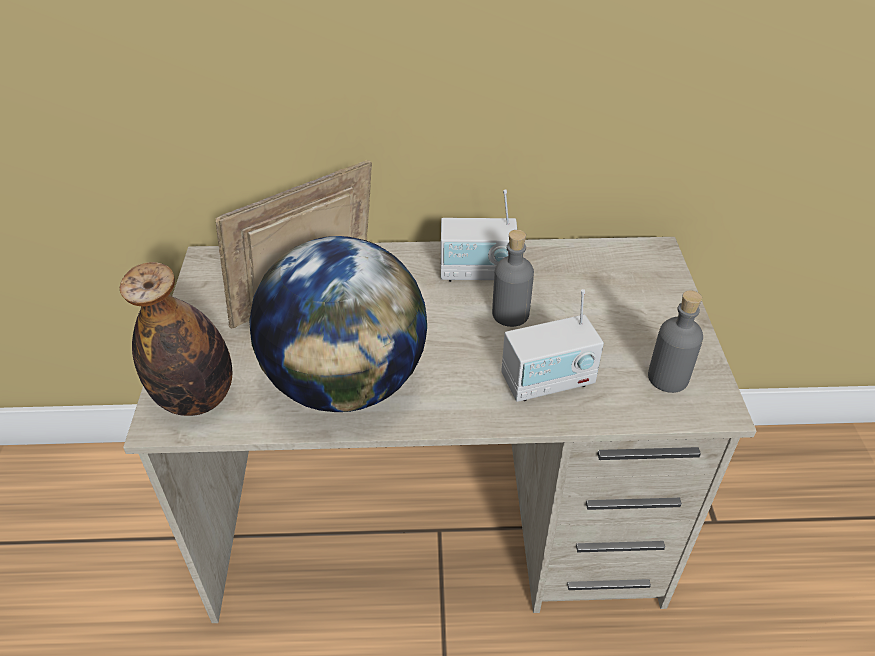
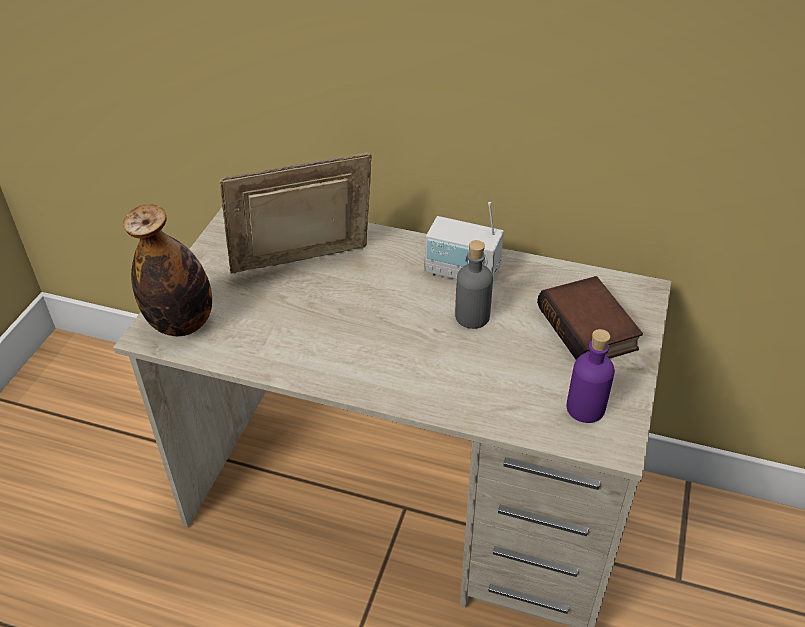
camera: 20 degrees right, 0 degrees up
(347, 383) = (303, 341): globe -> none
(548, 381) = (474, 383): radio -> none
(628, 298) = (590, 328): none -> book
(668, 377) = (585, 408): grey bottle -> purple bottle

